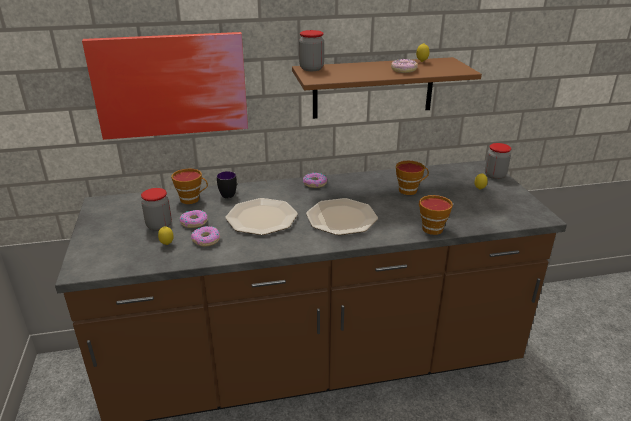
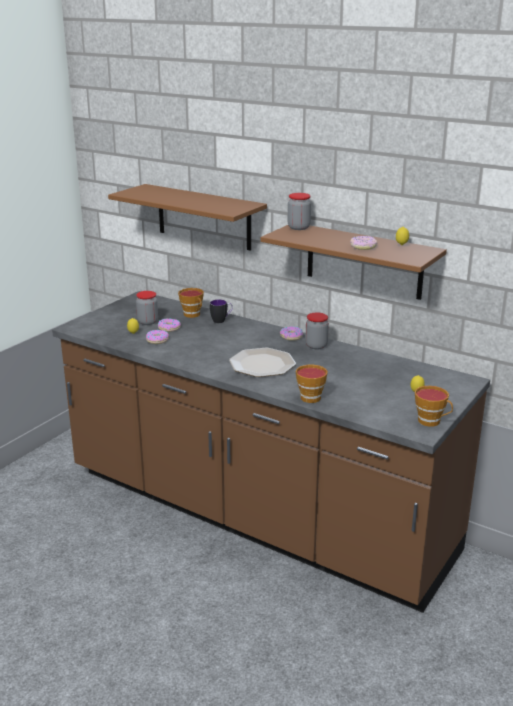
camera: 45 degrees right, 5 degrees down
(171, 85) = (203, 217): picture -> brown shelf
(261, 218) = (212, 342): plate -> none
(410, 190) = (354, 369): cup -> cup (431, 421)
(495, 175) = (458, 390): jar -> jar (316, 346)

